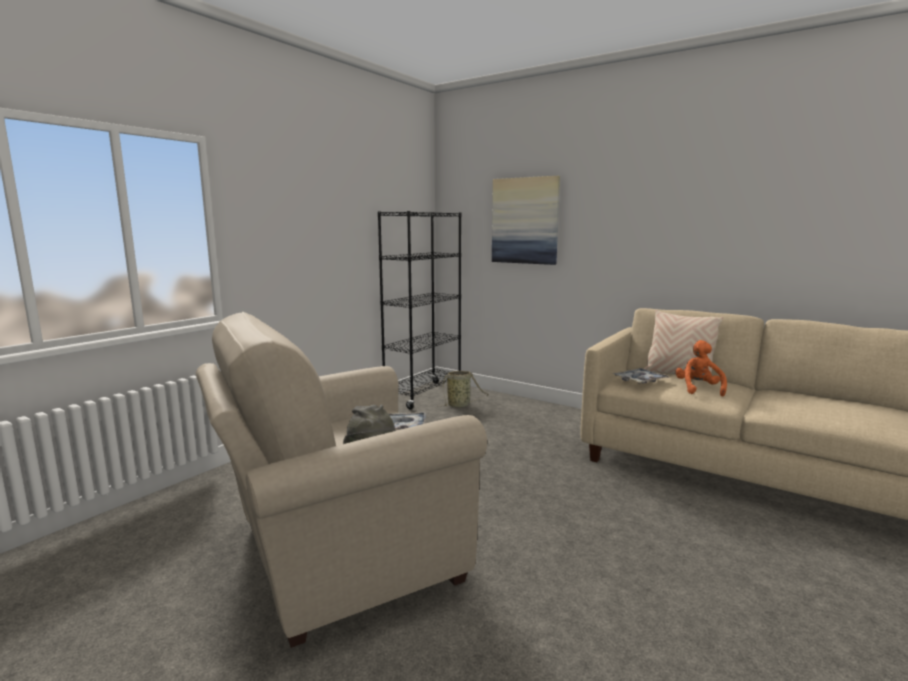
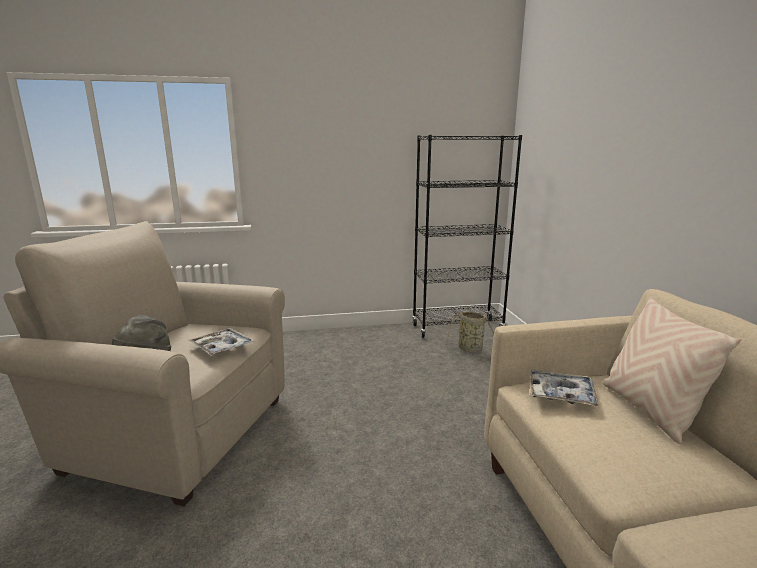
camera: 45 degrees right, 5 degrees up
(525, 221) = (579, 145): picture -> none
(698, 389) = (627, 444): orange plush toy -> none

